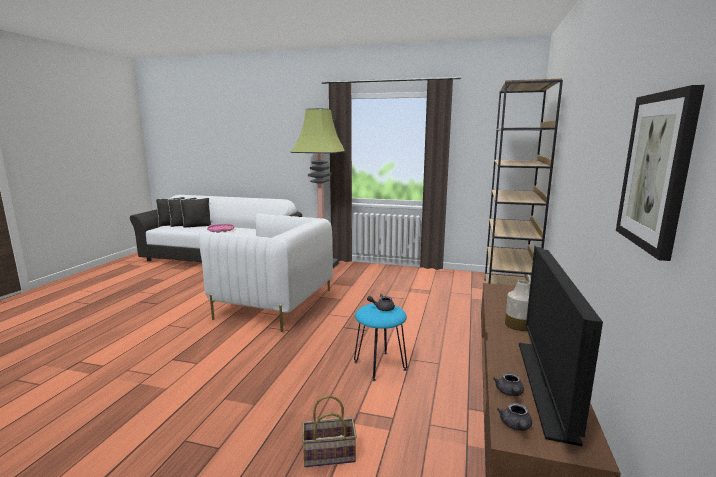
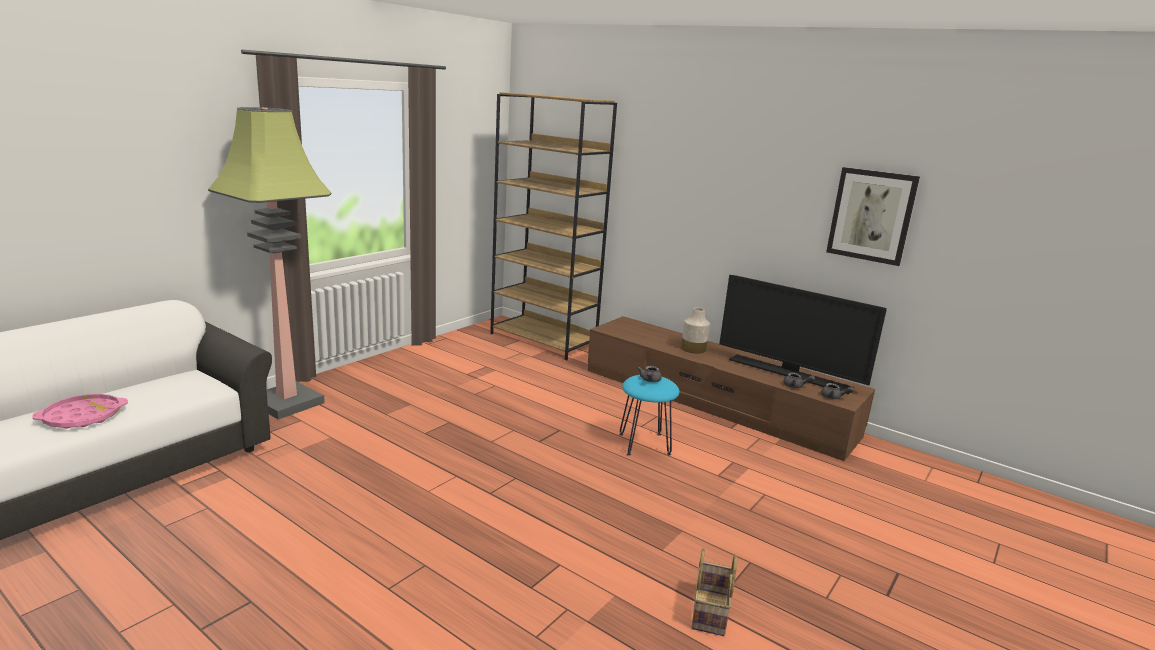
camera: 70 degrees left, 5 degrees up
(274, 303) = (406, 473): white armchair -> none
(328, 455) = (774, 504): basket -> basket (711, 613)

